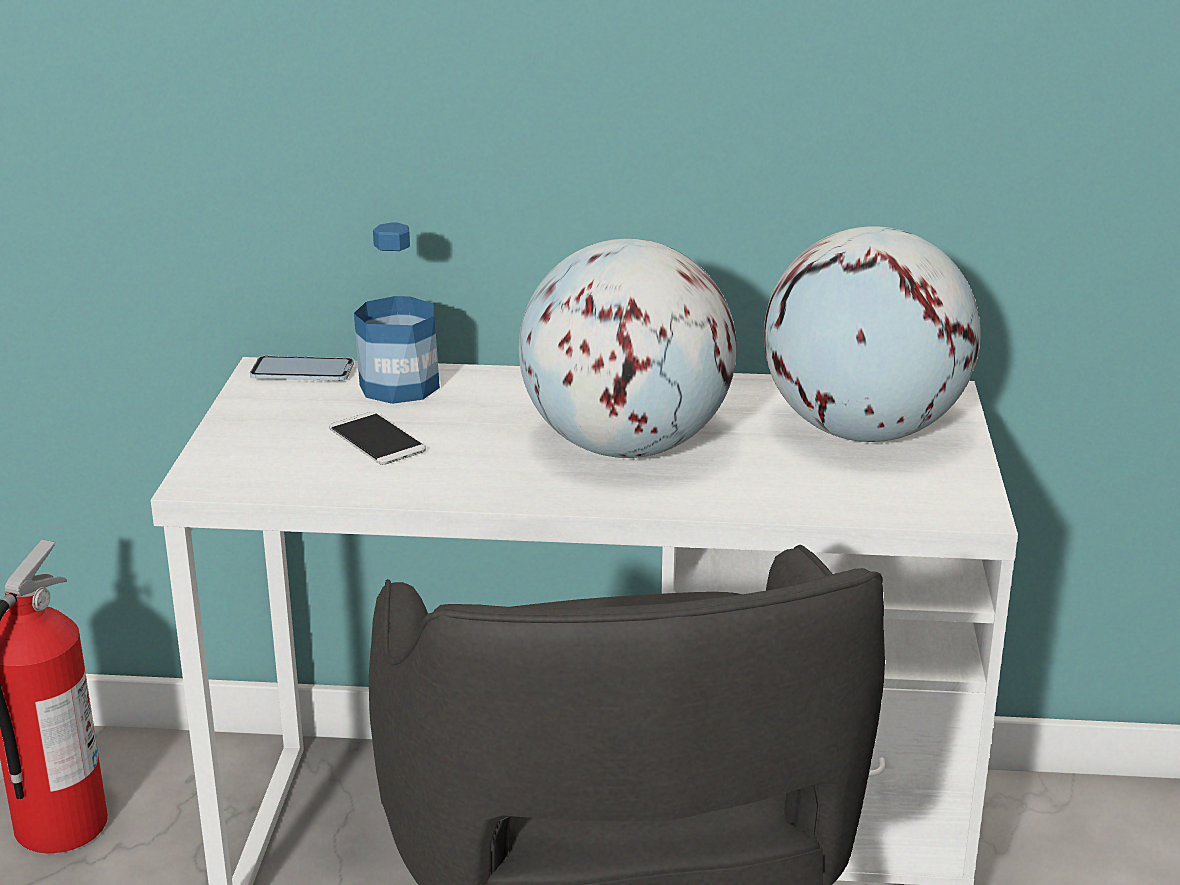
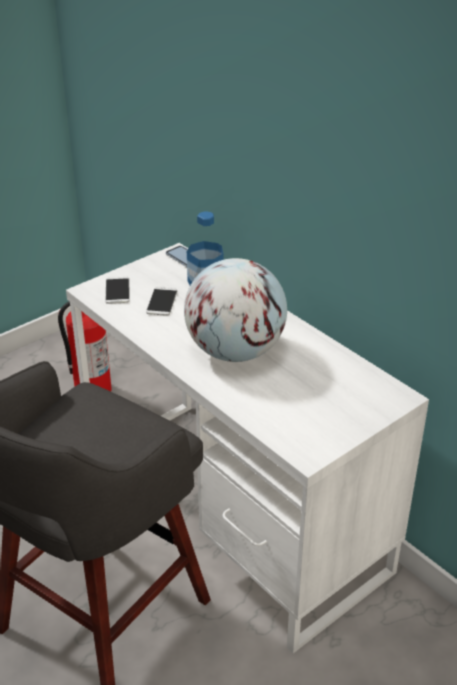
camera: 45 degrees right, 10 degrees up
(262, 459) = (117, 291): none -> phone
(863, 431) = (334, 396): globe -> none

